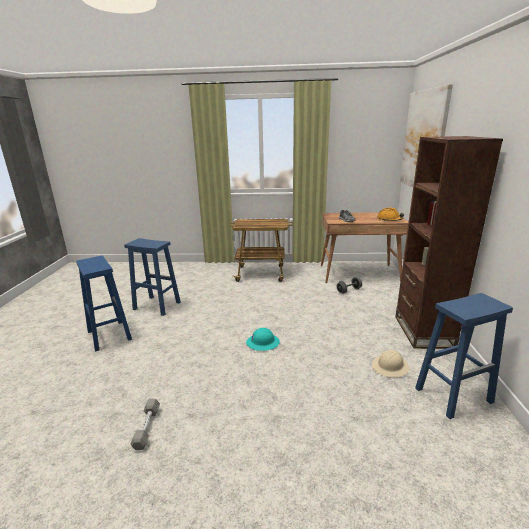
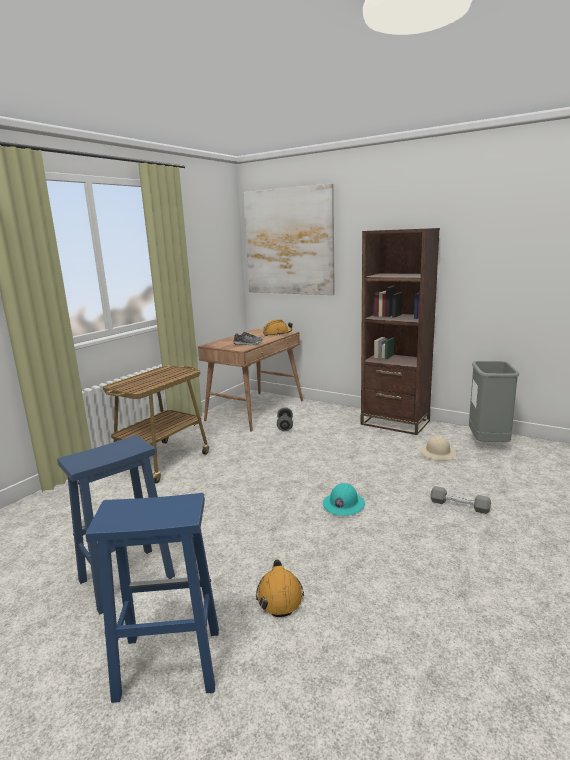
camera: 60 degrees left, 5 degrees down
(147, 428) = (475, 641): grey dumbbell -> grey dumbbell (459, 506)
(161, 348) = (279, 596): none -> orange hard hat
(454, 394) = (487, 443): blue stool -> grey trash can

